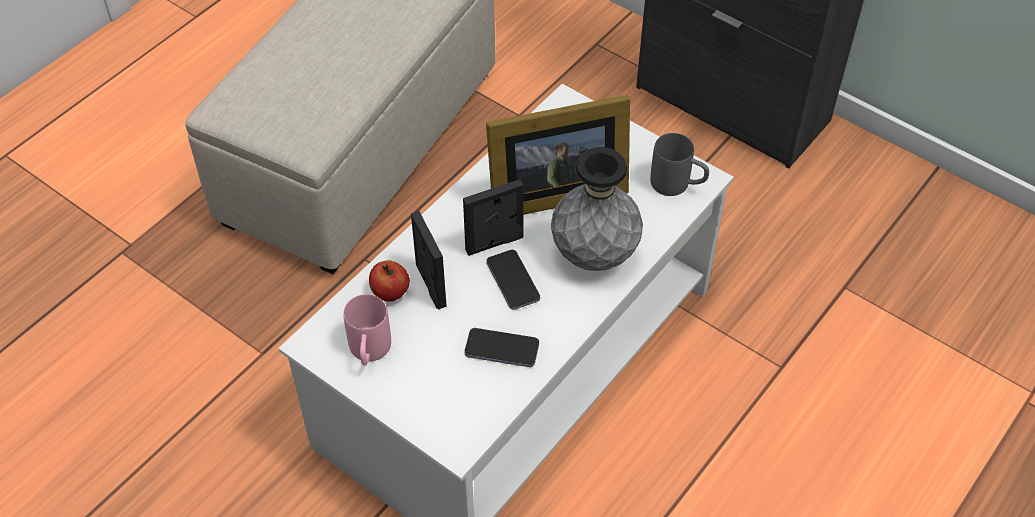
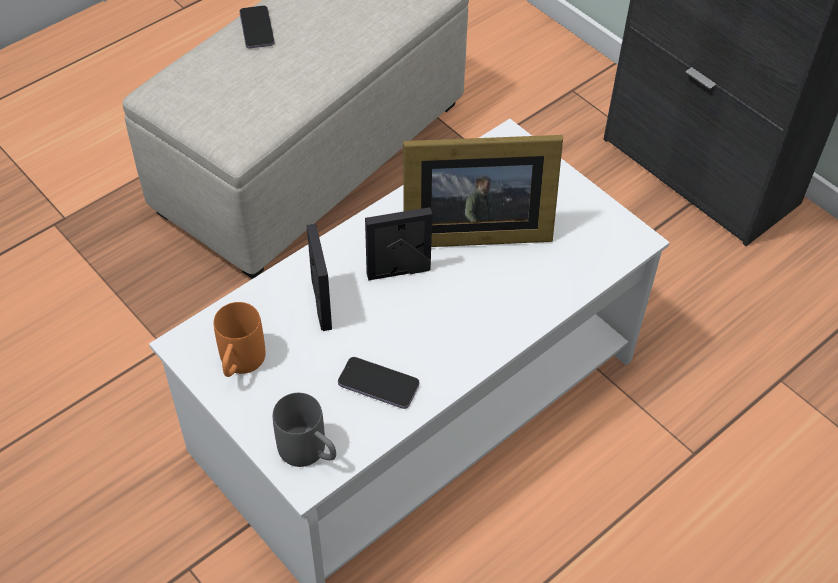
camera: 10 degrees right, 0 degrees up
(369, 353) = (239, 365): pink mug -> orange mug
(390, 293) = (278, 306): apple -> none
(513, 281) = (408, 314): phone -> phone (257, 29)
(594, 255) = (500, 301): grey vase -> none
(678, 185) = (607, 242): grey mug -> grey mug (310, 453)

